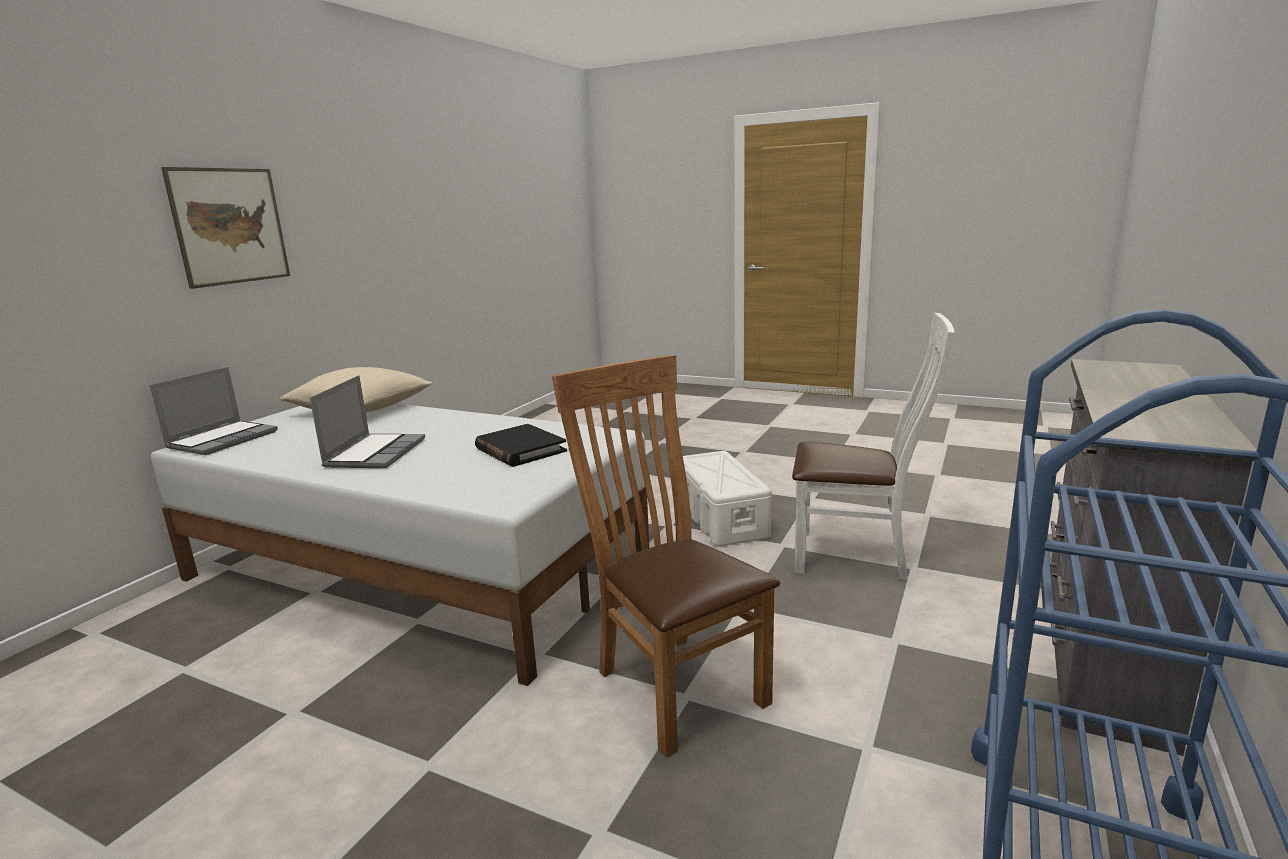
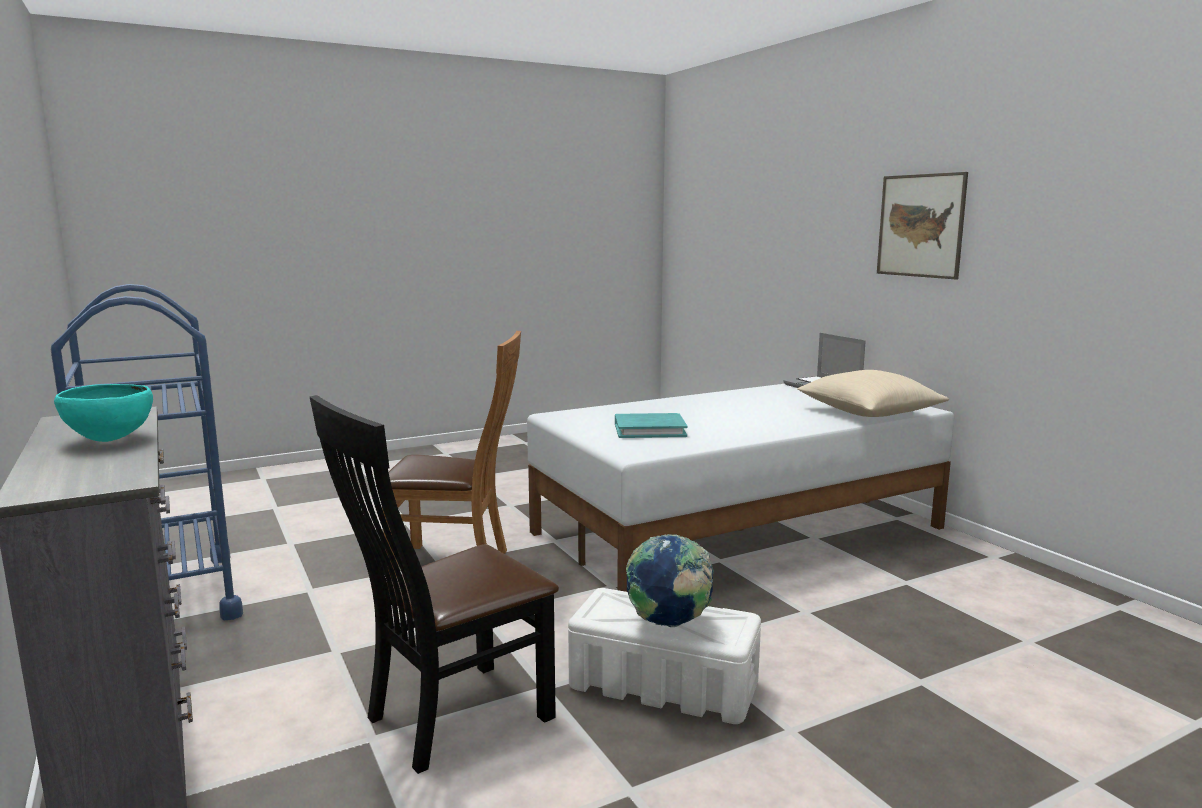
camera: 125 degrees right, 5 degrees down
(375, 453) = (718, 406): laptop -> none
(520, 450) = (649, 430): black book -> turquoise book
(727, 468) = (669, 624): none -> globe
(858, 556) = (448, 719): white chair -> black chair
(1129, 396) = (110, 440): none -> turquoise bowl

